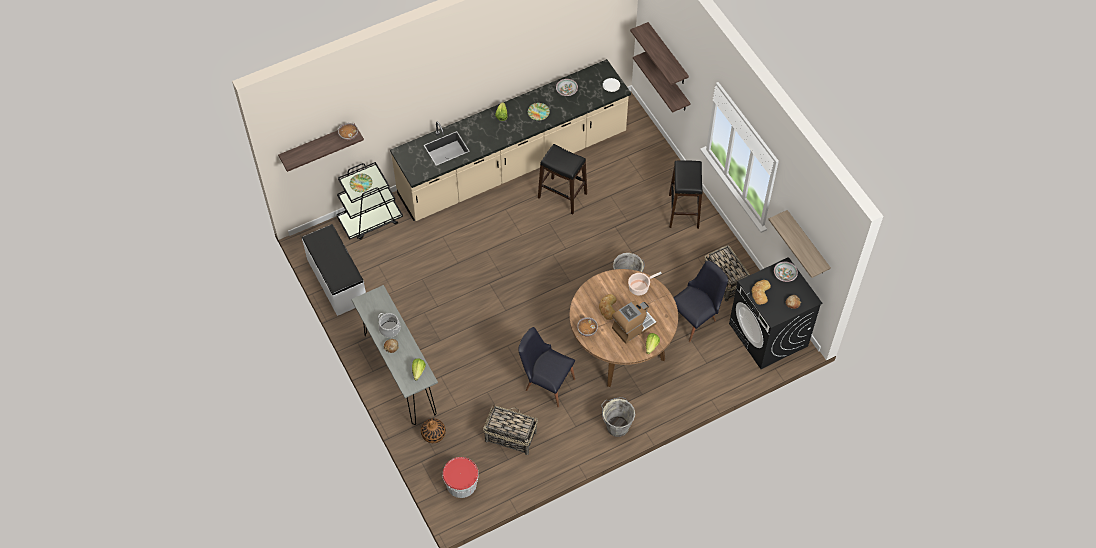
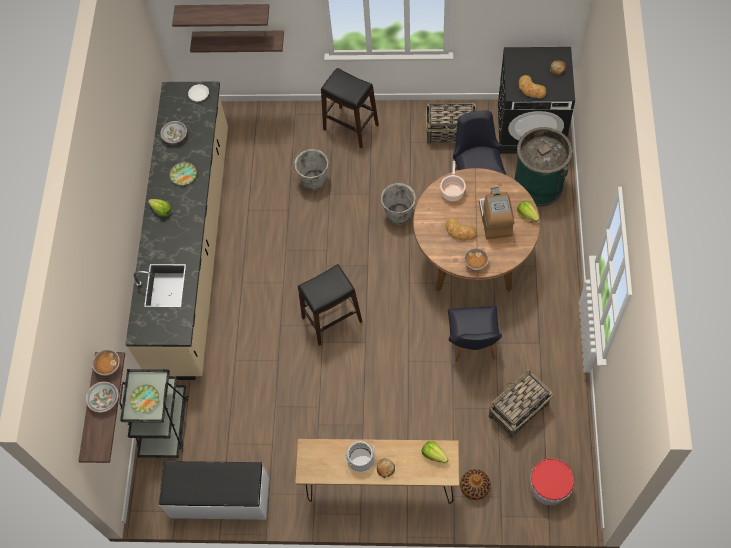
camera: 55 degrees left, 5 degrees up
(399, 374) = (380, 487): grey console table -> brown console table
(545, 382) = (473, 346): black chair -> black chair turned 60 degrees counterclockwise
(562, 195) = (261, 222): black stool -> black stool (331, 320)
(616, 426) = (559, 305): grey bucket -> grey bucket (313, 181)
(717, 364) = (538, 185): none -> green trash can
(785, 275) = (522, 60): bowl -> bowl (104, 399)
(807, 244) = (526, 12): shelf -> none

